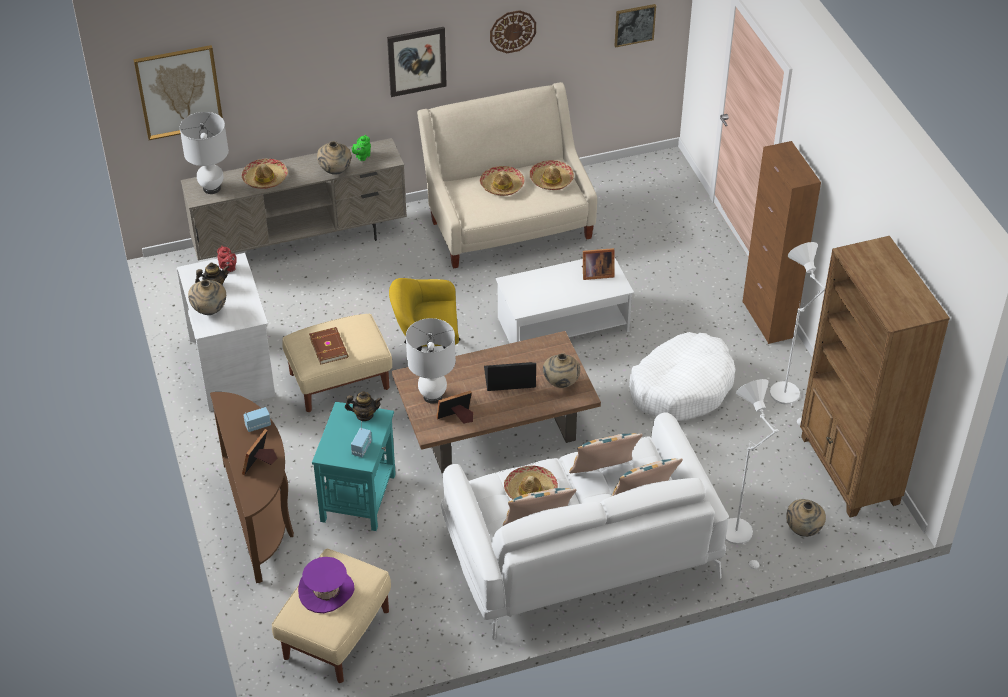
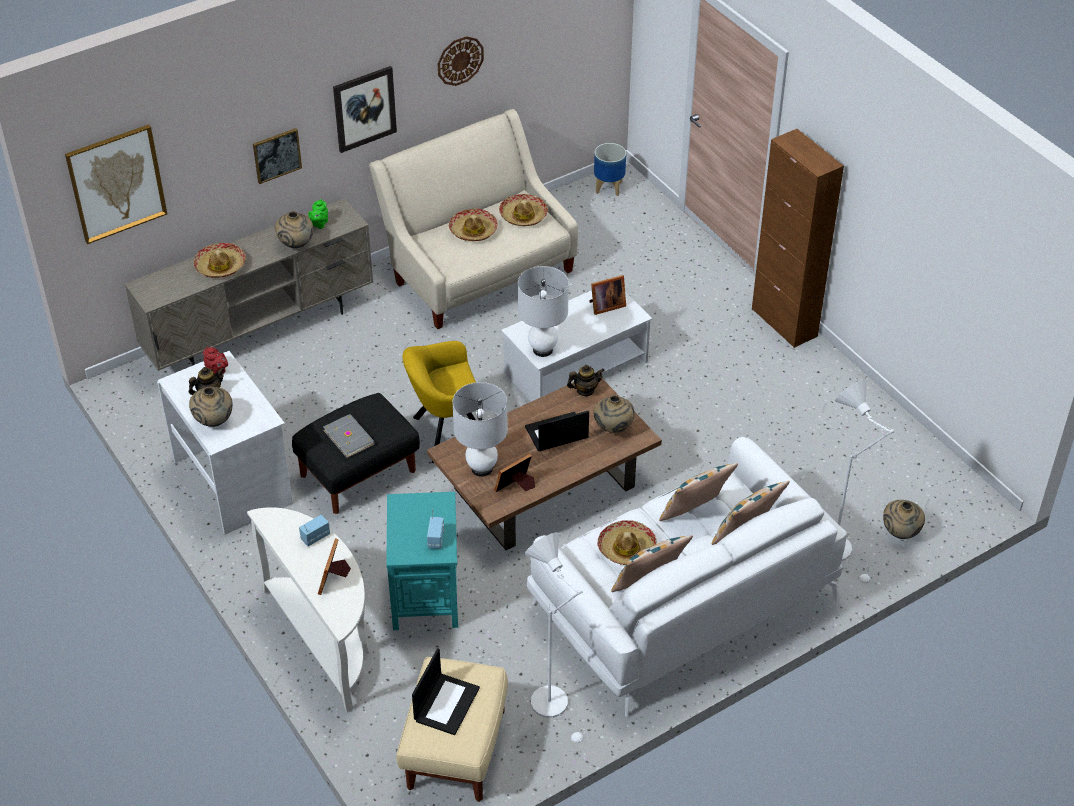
camera: 15 degrees left, 0 degrees up
(211, 188) = (163, 287): white table lamp -> white table lamp (542, 350)
(261, 517) = (326, 639): brown console table -> white console table
(326, 591) = (446, 703): purple hat -> laptop
(329, 347) = (349, 437): brown book -> grey book
(339, 382) = (357, 474): beige ottoman -> black ottoman
(364, 415) = (425, 502): teapot -> teapot (585, 390)
(634, 24) = (579, 35): picture -> picture (276, 155)
(653, 168) = (609, 187): none -> planter
(681, 387) = (723, 409): white dog bed -> none
(788, 397) = (834, 399): white floor lamp -> white floor lamp (555, 707)
(849, 471) = (922, 462): brown bookcase -> none

